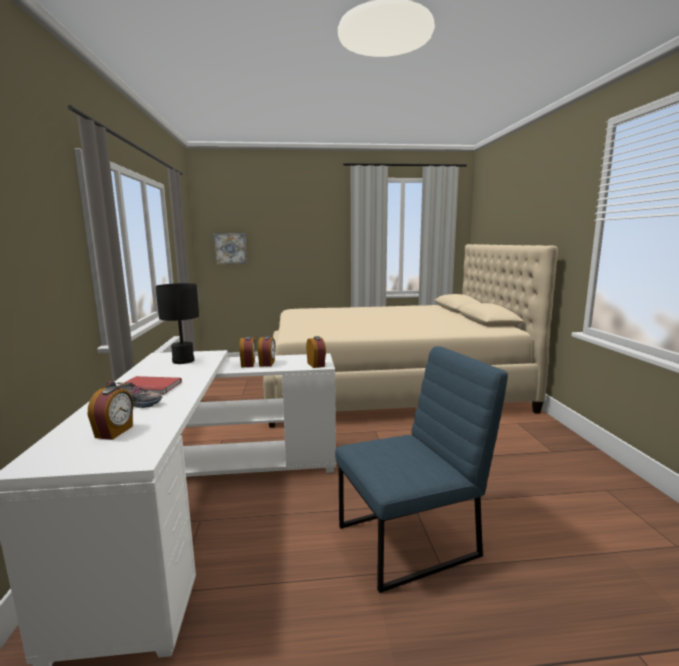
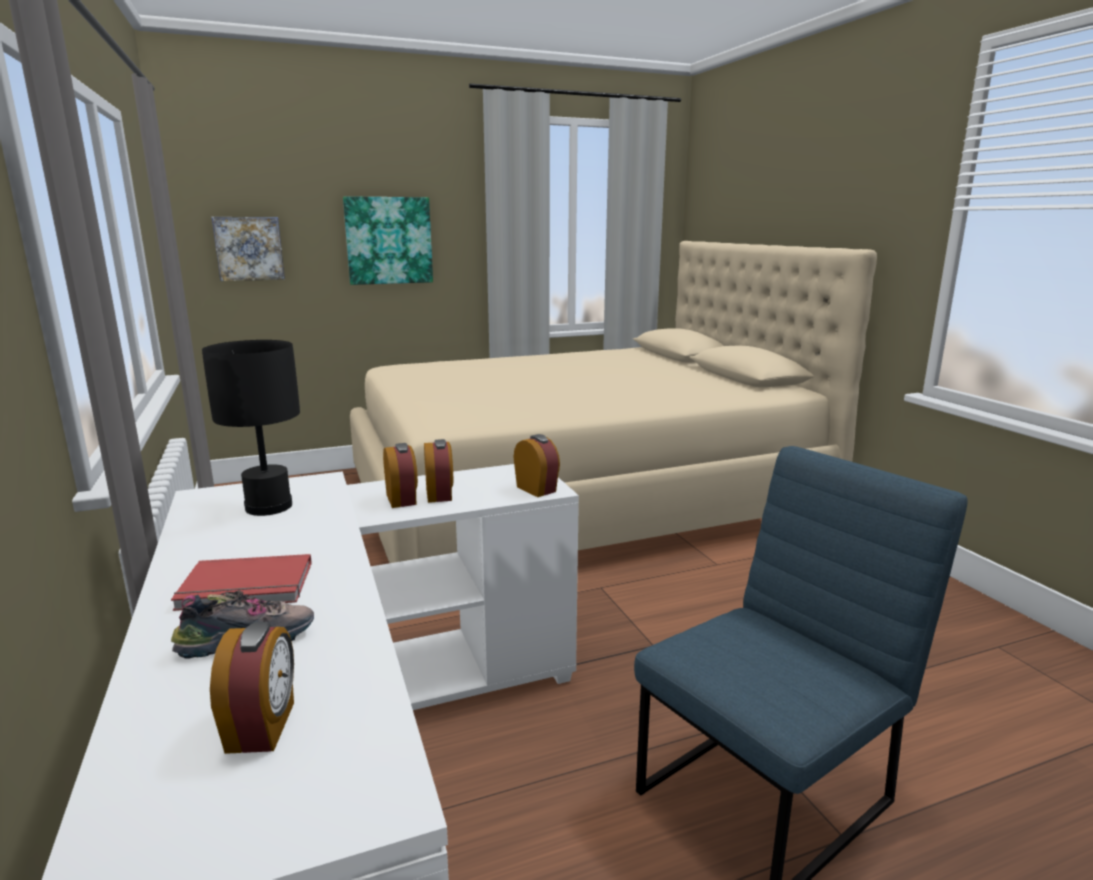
camera: 15 degrees left, 5 degrees up
(299, 244) = (389, 240): none -> picture

